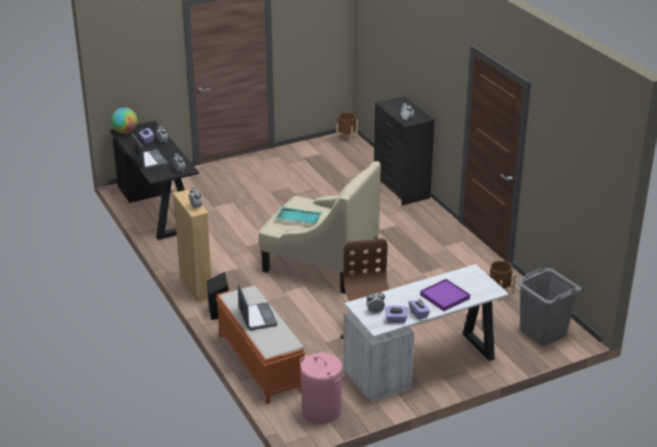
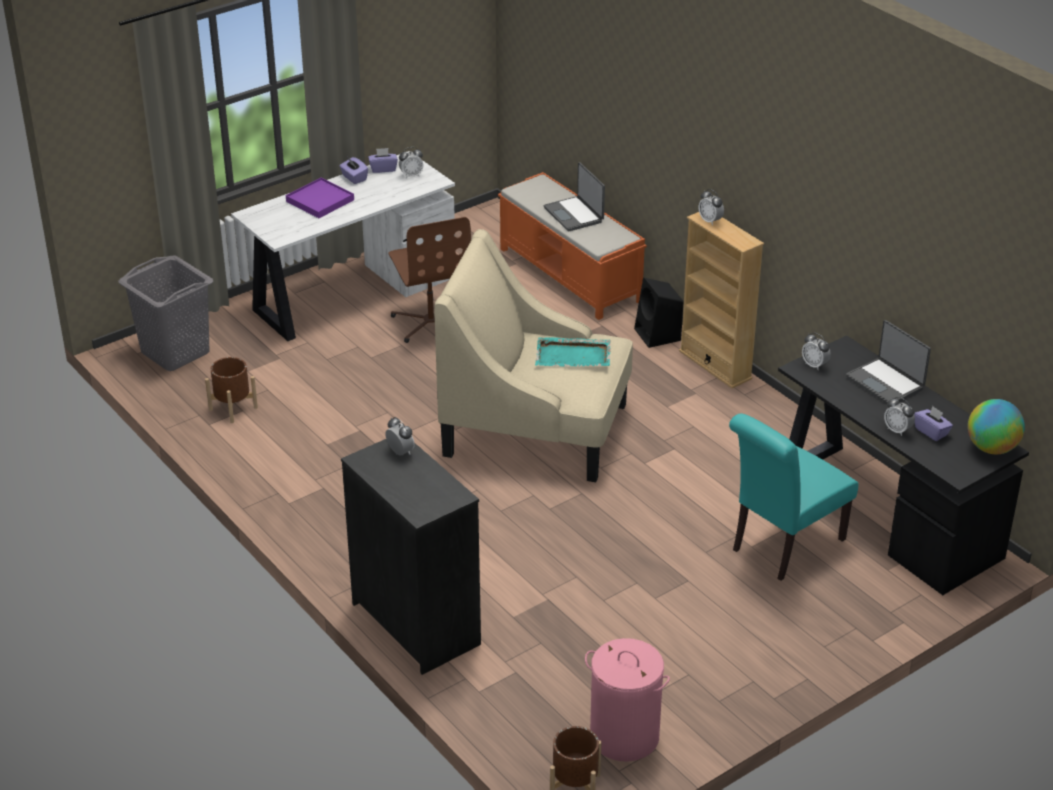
camera: 170 degrees right, 5 degrees up
(218, 200) = (783, 547): none -> turquoise chair
(321, 411) = (473, 232): pink laundry basket -> pink laundry basket (623, 736)

